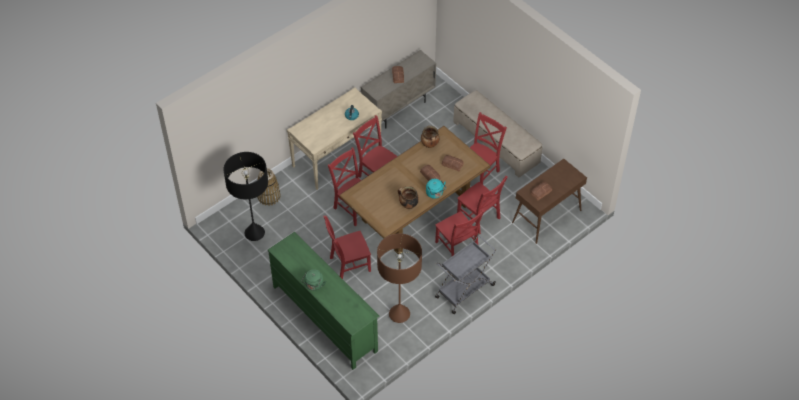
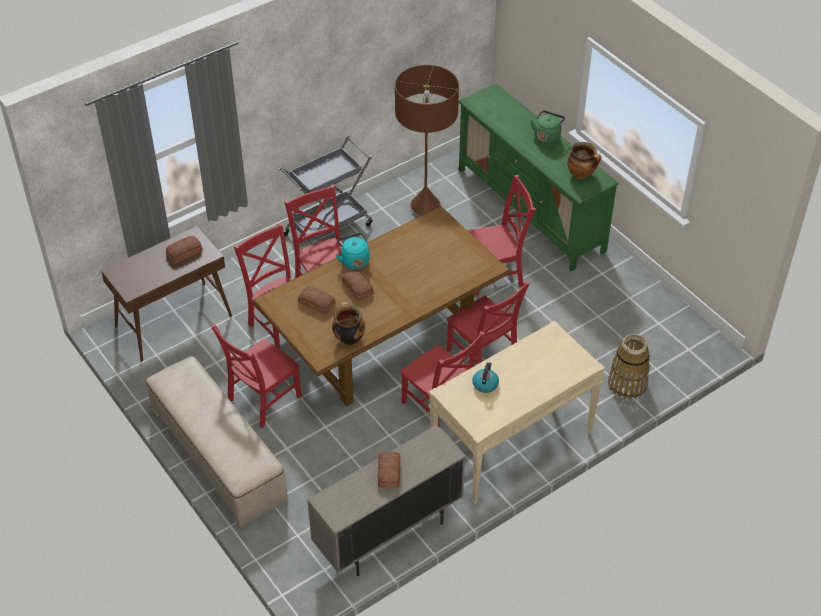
camera: 175 degrees left, 5 degrees down
(255, 234) = (643, 326): black floor lamp -> none
(408, 205) = (400, 247): cooking pot -> cooking pot (581, 174)

